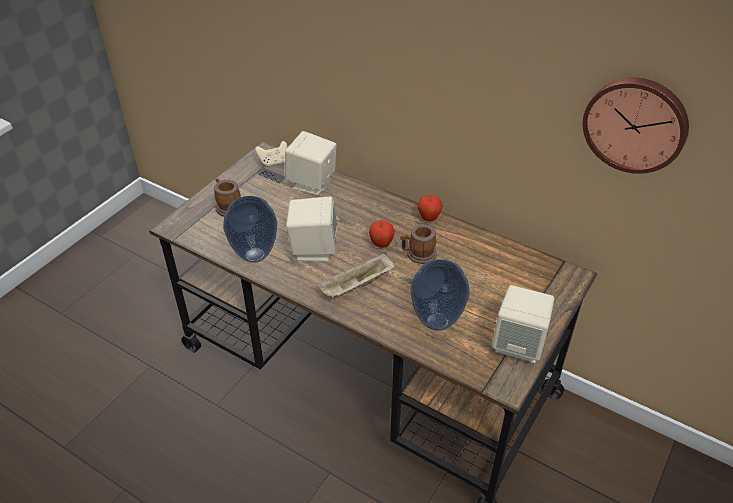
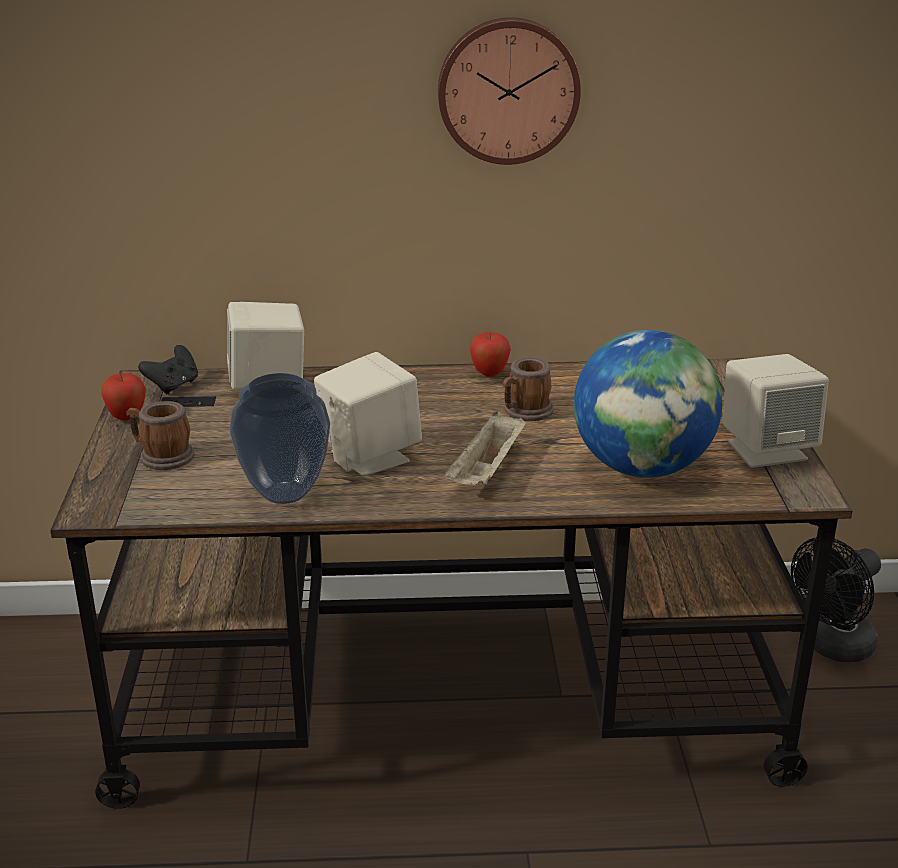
camera: 35 degrees left, 15 degrees down
(273, 162) = (173, 386): beige game controller -> black game controller
(381, 244) = (461, 419): apple -> apple (127, 417)
(436, 322) = (642, 468): vase -> globe
(596, 453) = (832, 647): none -> black fan
(636, 123) = (774, 102): wall clock -> wall clock (508, 90)

